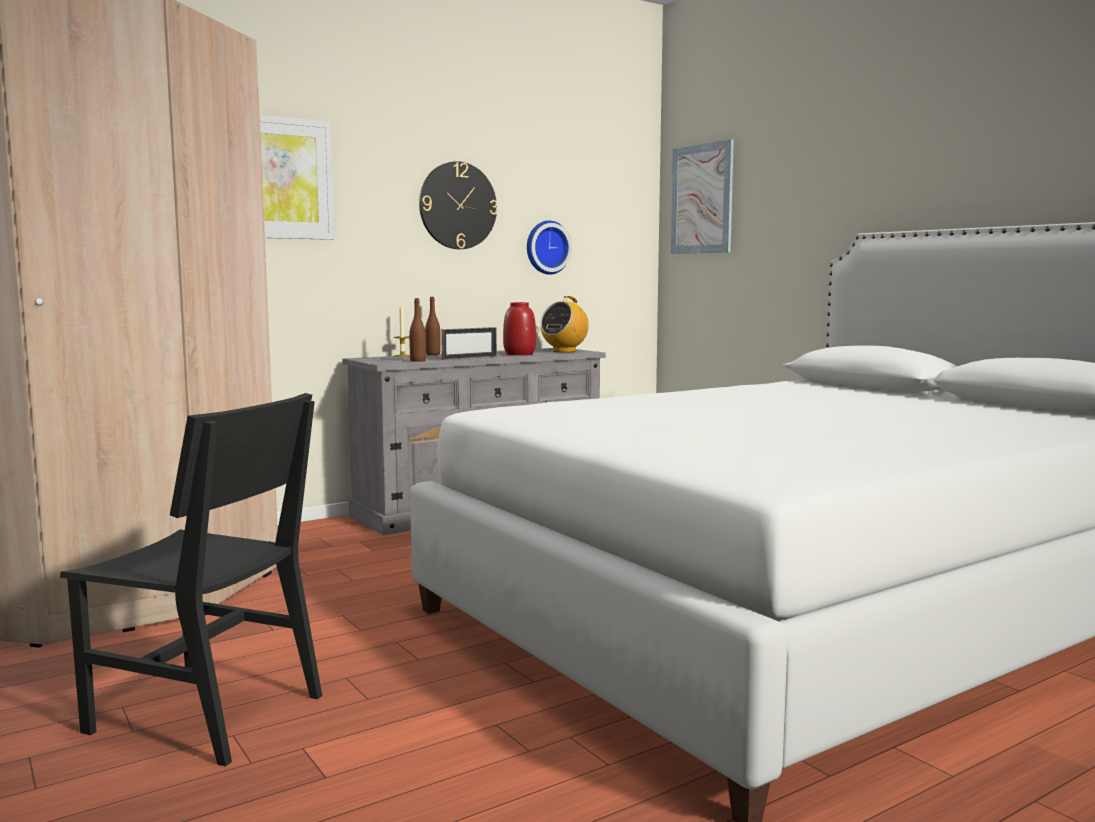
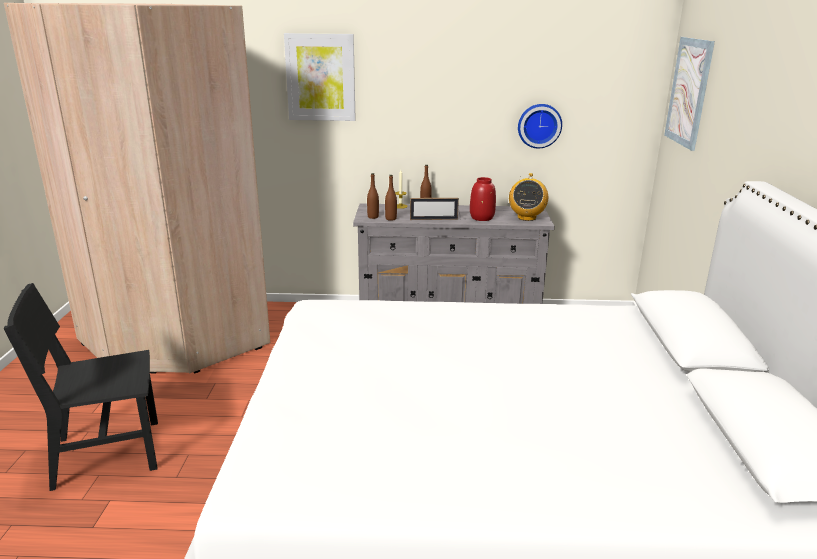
camera: 35 degrees right, 15 degrees up
(206, 714) = (107, 453): black chair -> black chair turned 105 degrees clockwise
(392, 361) = (373, 217): none -> brown bottle
(457, 205) = (458, 93): wall clock -> none
(564, 351) = (526, 217): radio -> radio turned 60 degrees counterclockwise

